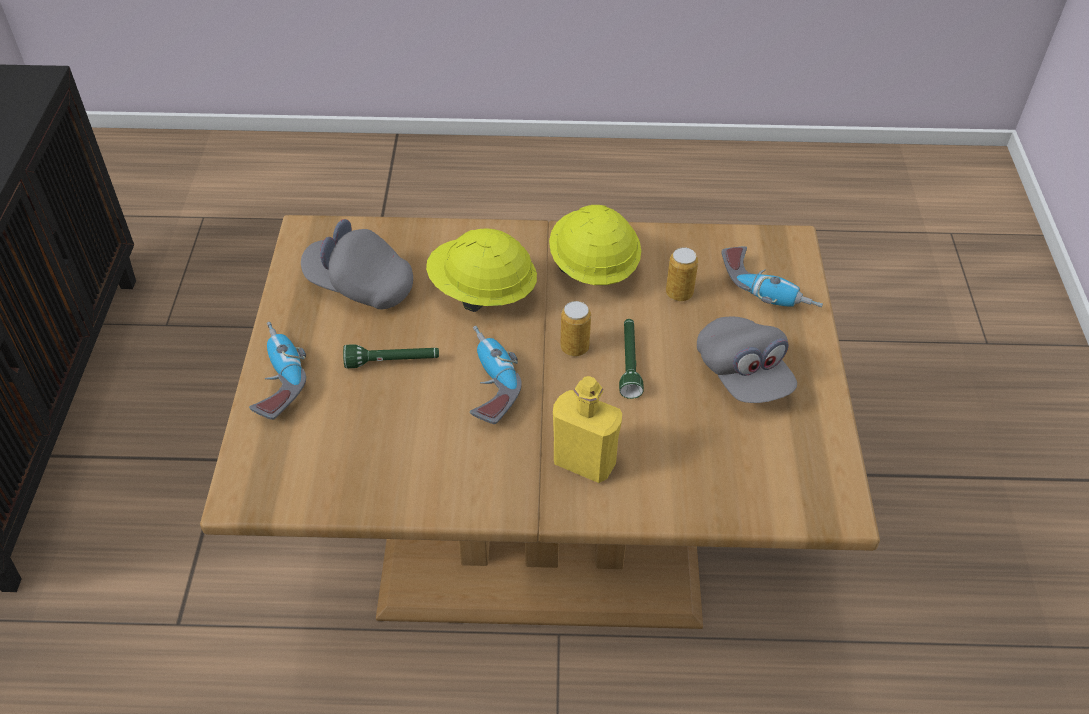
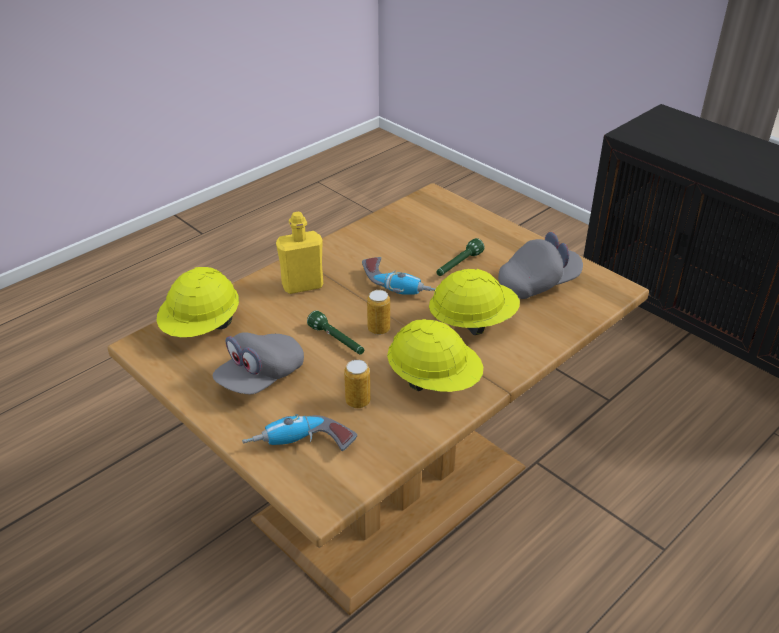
camera: 135 degrees right, 10 degrees down
(275, 379) = (496, 229): power drill -> none
(743, 375) = (261, 378): grey cap -> grey cap turned 75 degrees counterclockwise
(752, 484) = (202, 327): none -> yellow hard hat

